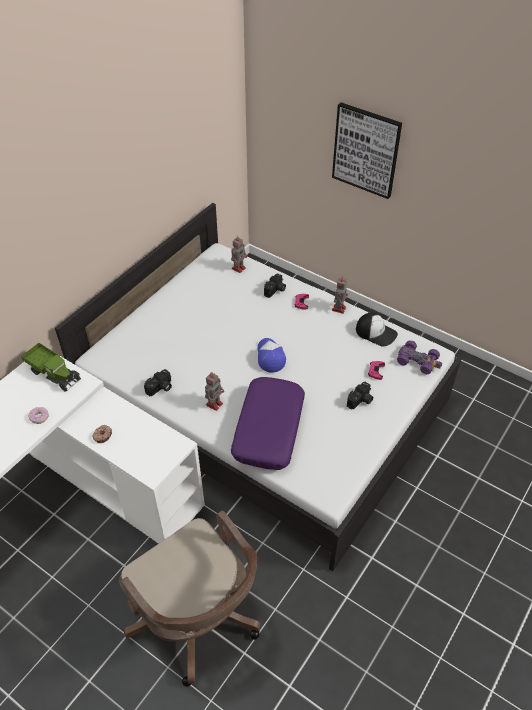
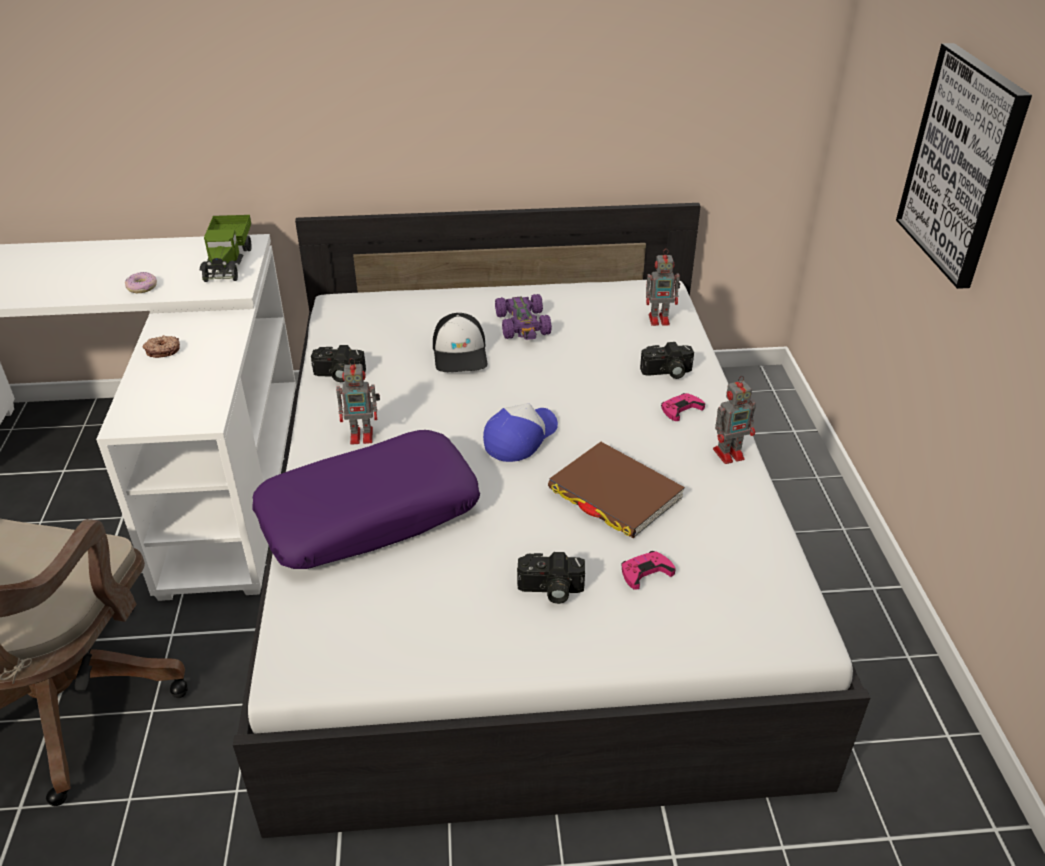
camera: 50 degrees right, 10 degrees down
(329, 352) = (615, 494): none -> brown book
(376, 332) = (738, 525): cap -> cap (460, 353)
(418, 361) = (746, 617): purple toy car -> purple toy car (523, 325)

